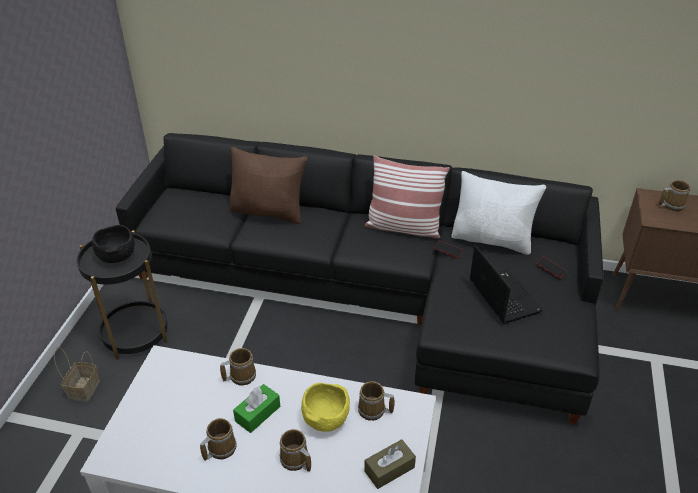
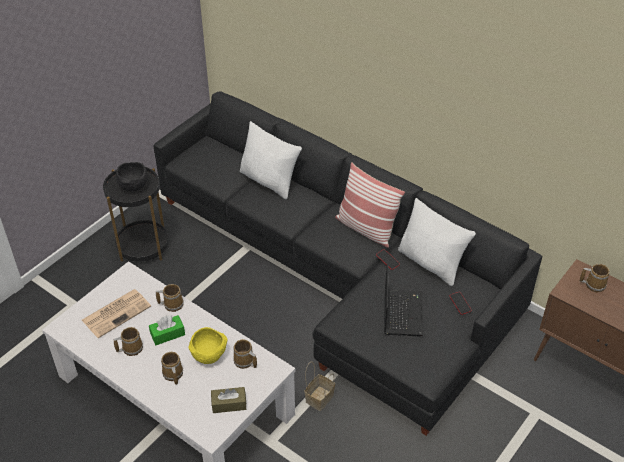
camera: 25 degrees right, 5 degrees up
(84, 388) = (89, 274): basket -> basket (319, 397)
(175, 411) = (117, 312): none -> newspaper
(268, 211) = (269, 181): brown pillow -> white pillow

